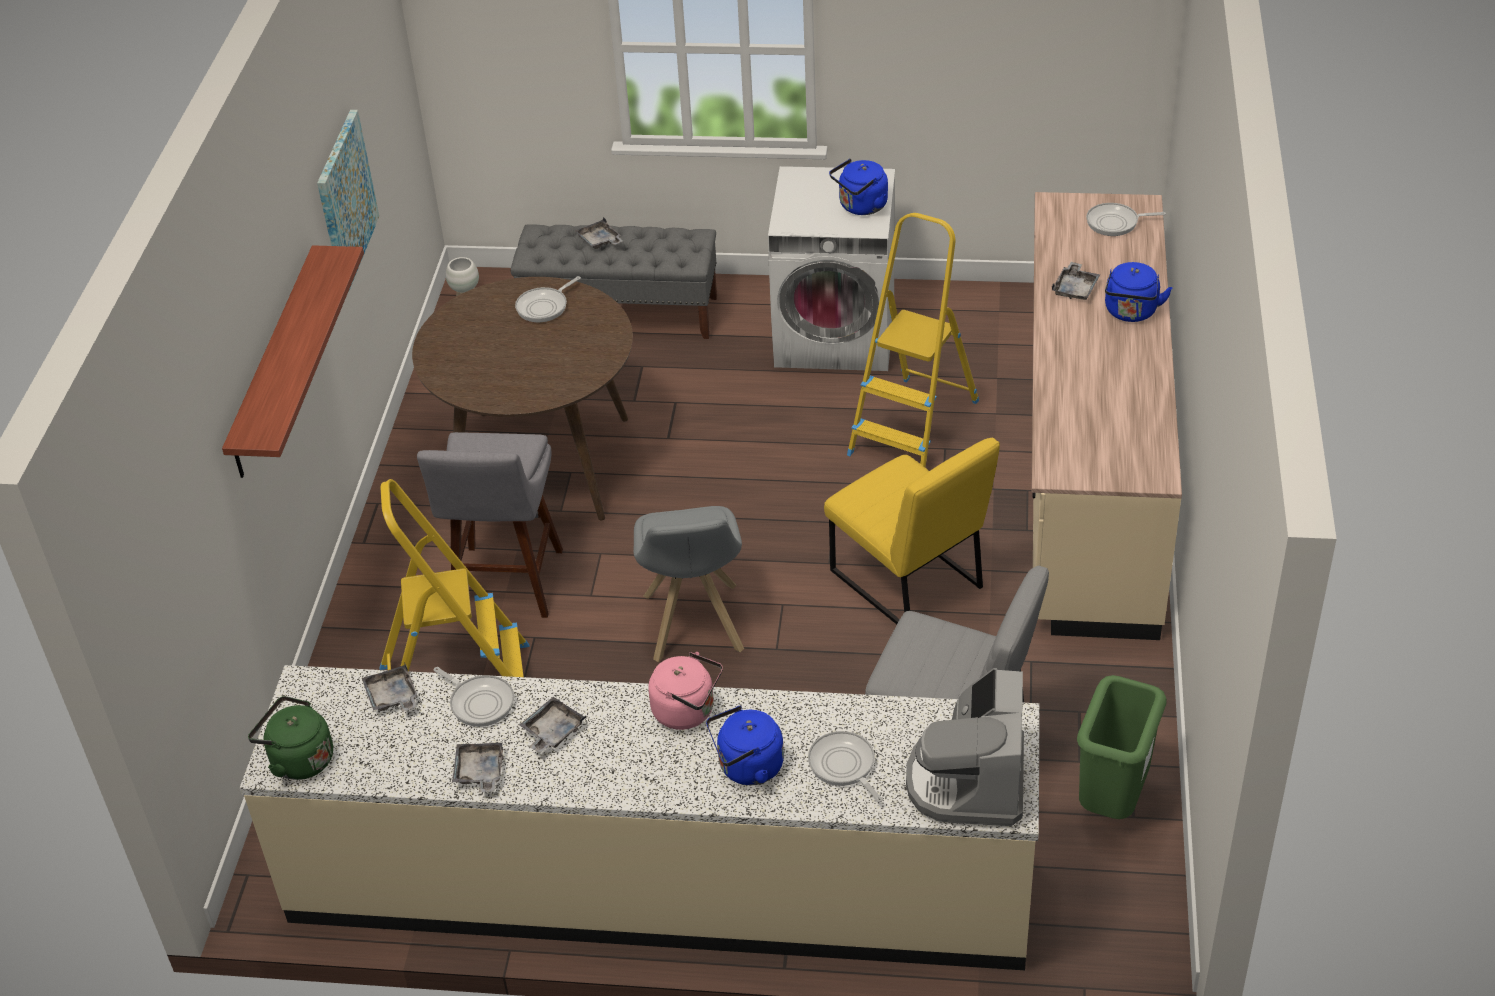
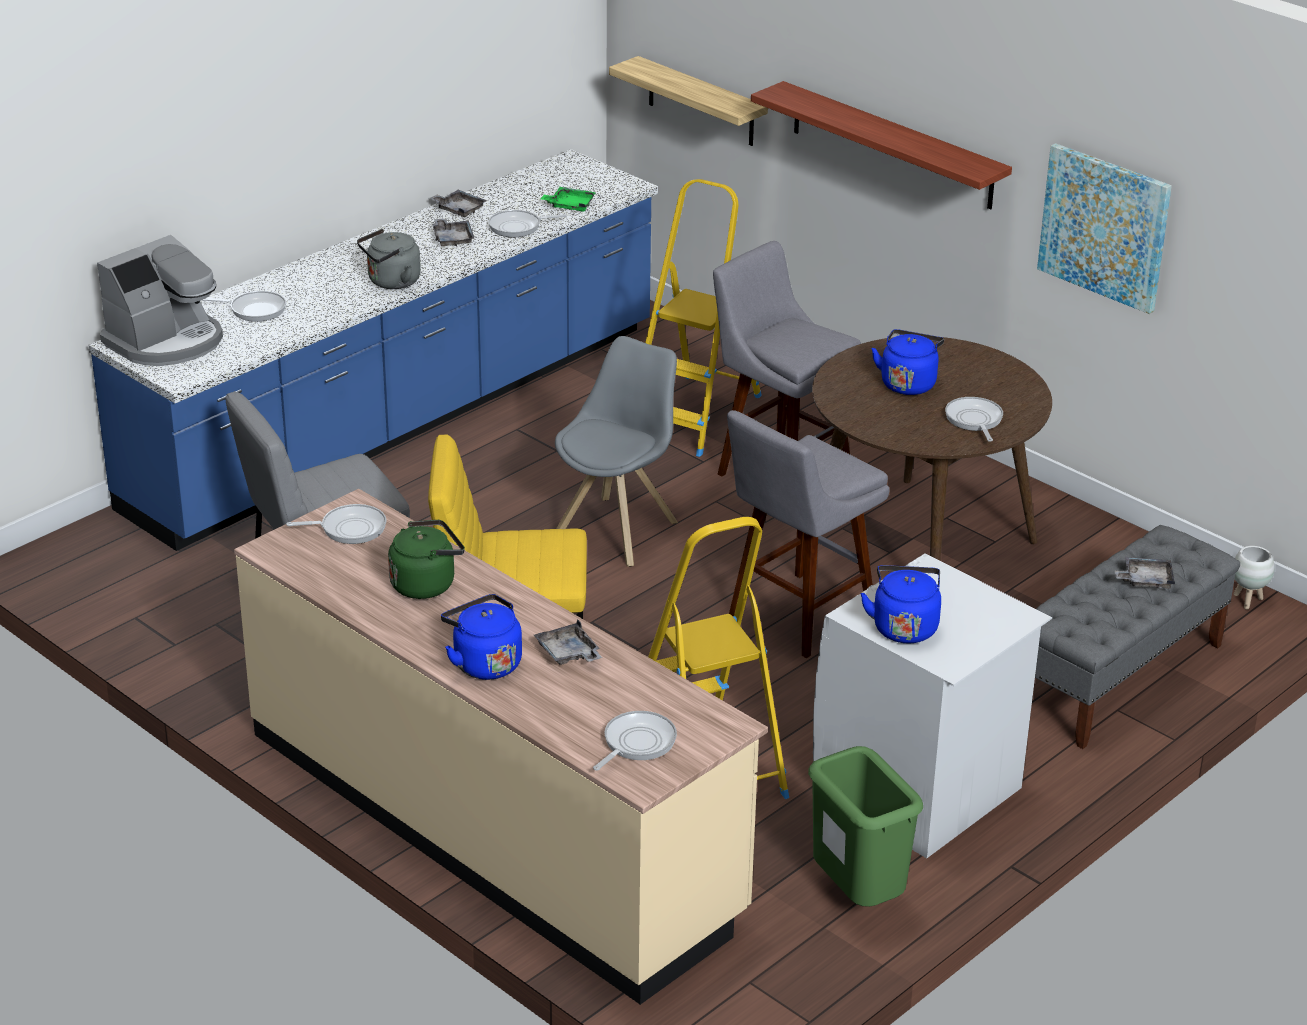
camera: 125 degrees right, 10 degrees down
(196, 592) = (701, 102): none -> shelf
(298, 760) = (564, 167): green kettle -> green kettle (426, 584)
(392, 697) = (570, 205): grey tray -> green tray
(659, 883) = (399, 418): beige counter -> blue counter
(687, 711) = (391, 282): pink kettle -> grey kettle
(694, 623) = (616, 530): grey chair -> grey chair turned 90 degrees clockwise
(708, 471) = (797, 618): none -> grey stool
(747, 768) = (312, 281): blue kettle -> blue kettle (908, 383)
(968, 780) = (166, 342): coffee machine -> coffee machine turned 90 degrees clockwise
(1084, 457) = (349, 529): none -> frying pan
(1111, 800) = (163, 616): green trash can -> green trash can (858, 897)

